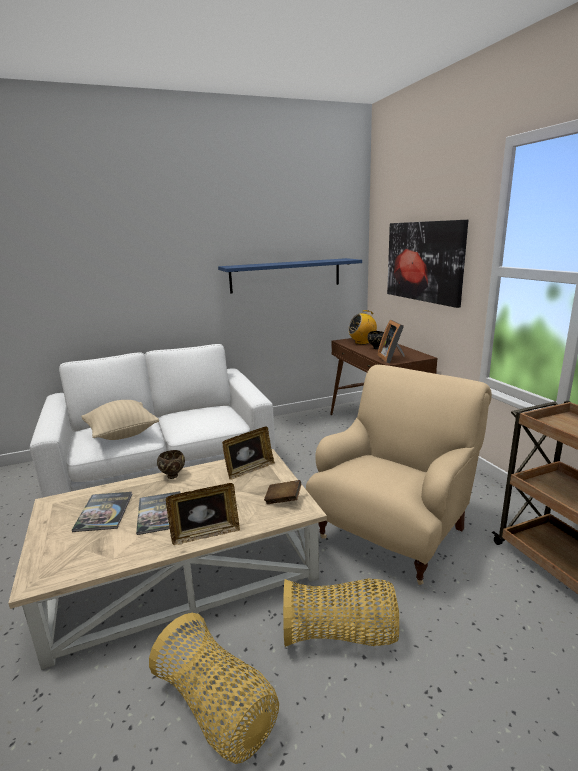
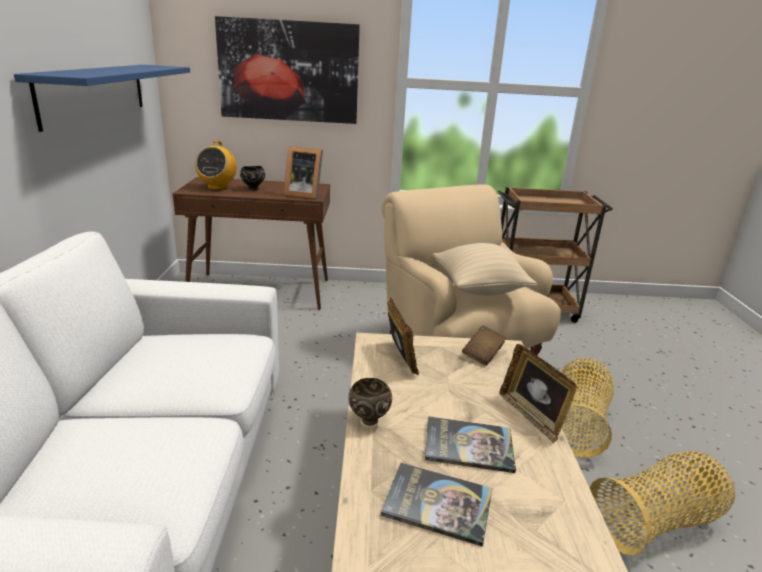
camera: 70 degrees left, 5 degrees up
(122, 434) = (149, 454): beige pillow -> beige pillow (479, 289)
(205, 534) = (531, 416): picture frame -> picture frame turned 150 degrees clockwise

